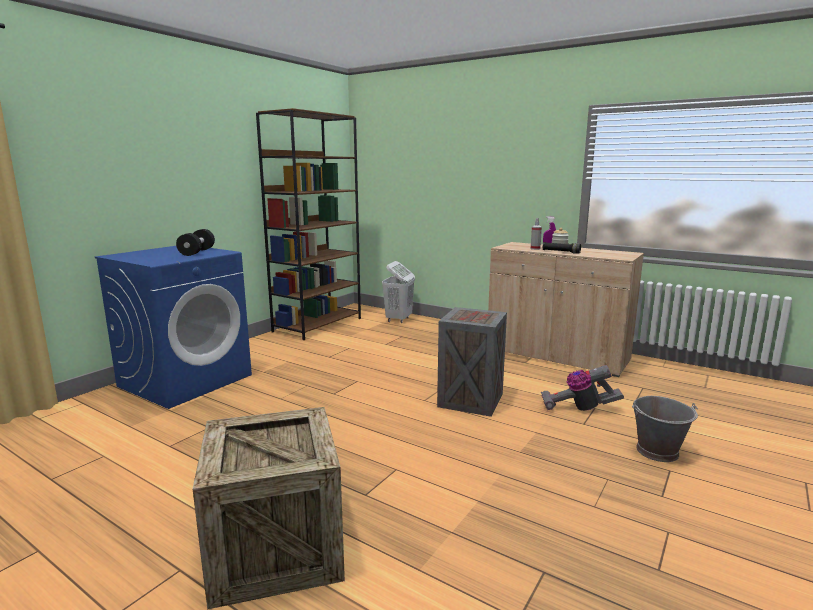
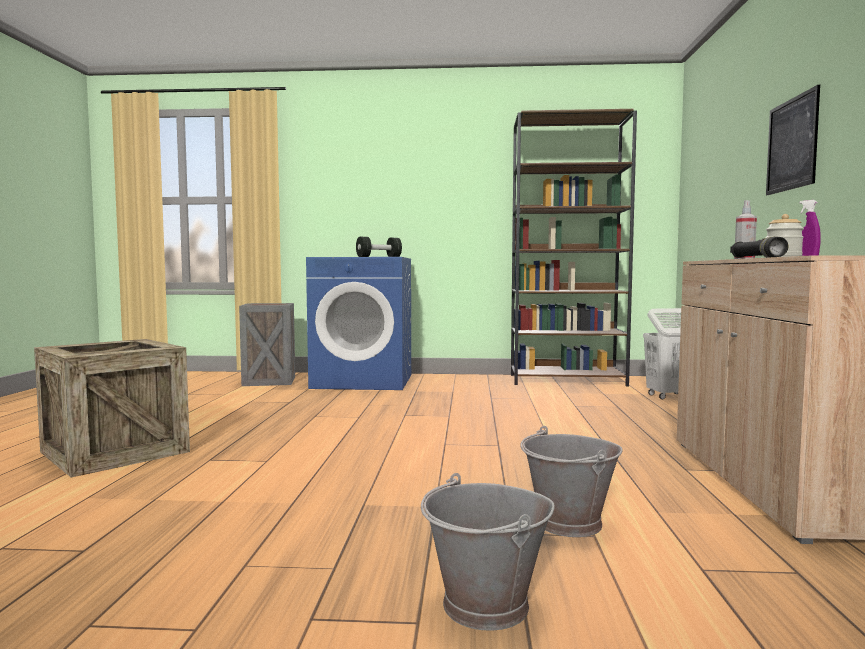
camera: 60 degrees right, 10 degrees down
(469, 400) = (479, 461): crate -> crate (268, 381)
(494, 172) = (792, 144): none -> picture
(578, 408) = (569, 523): vacuum cleaner -> grey bucket

